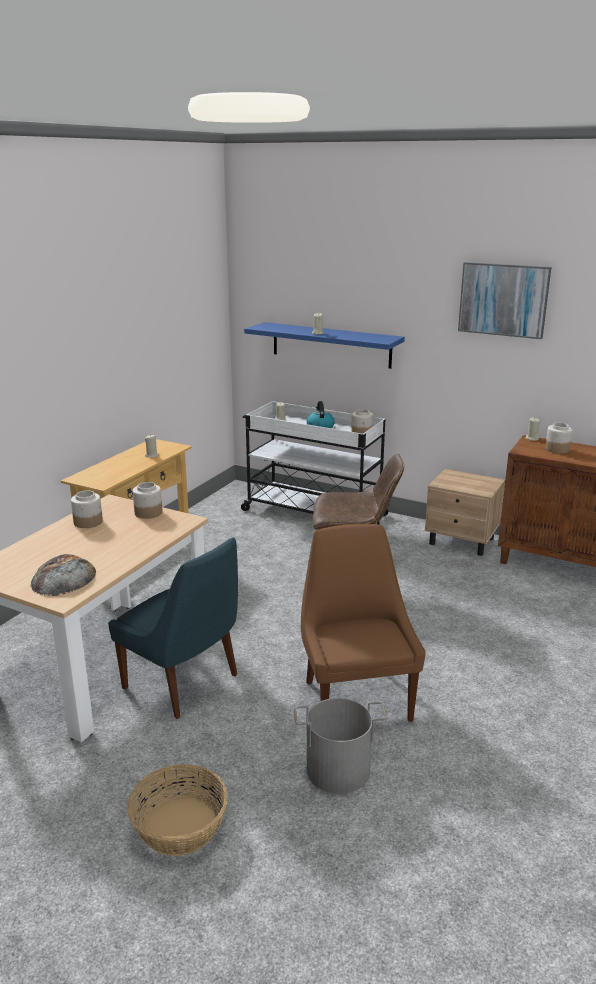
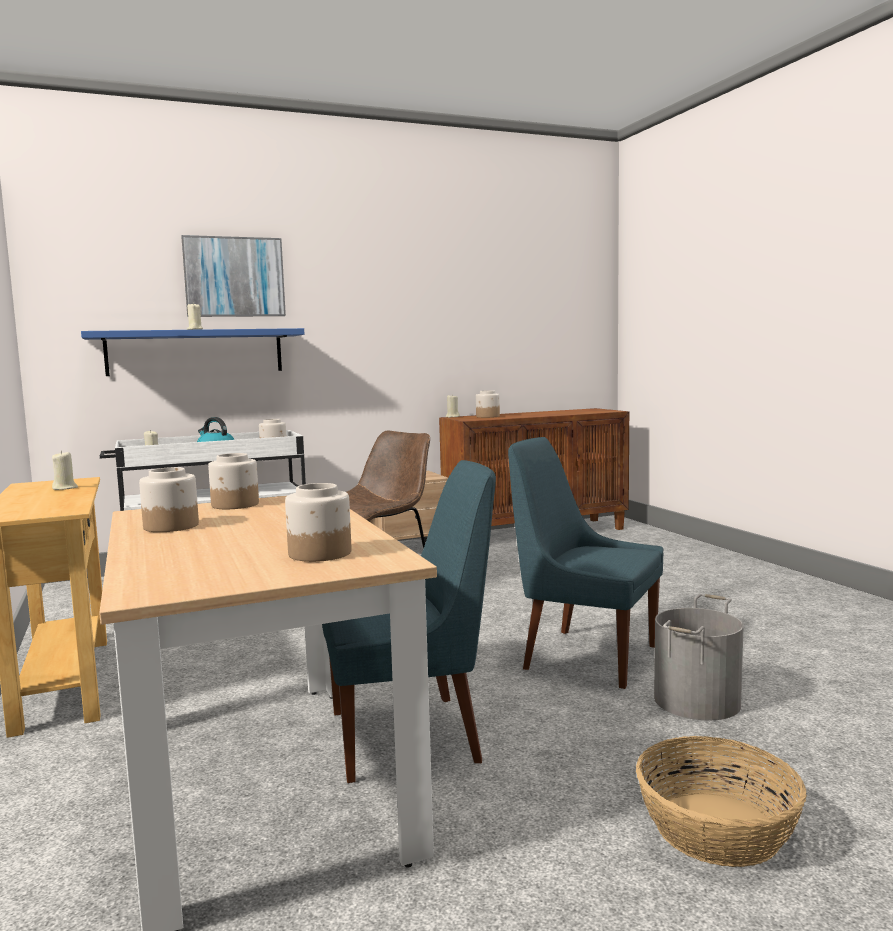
camera: 50 degrees left, 15 degrees down
(63, 578) = (319, 554): bread -> jar
(356, 698) = (585, 656): brown chair -> blue chair
(503, 299) = (397, 279): picture -> picture (234, 277)

